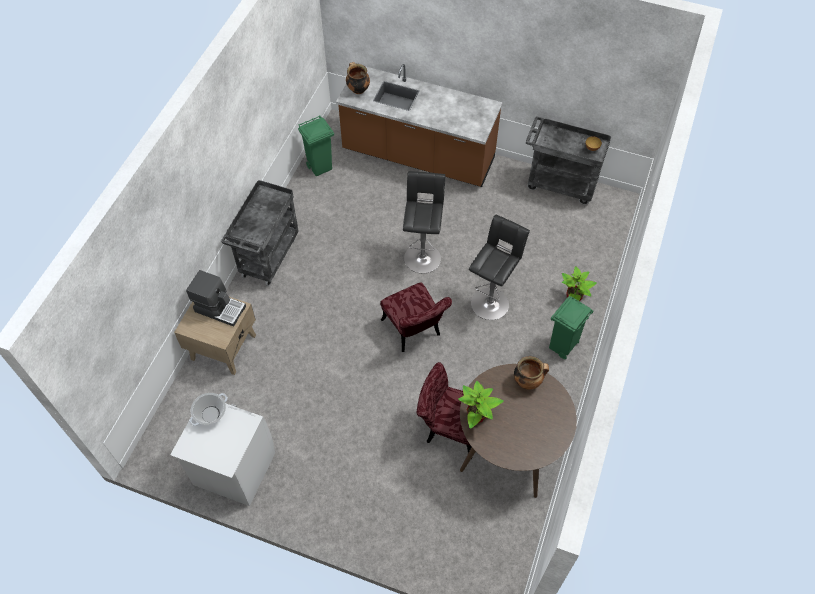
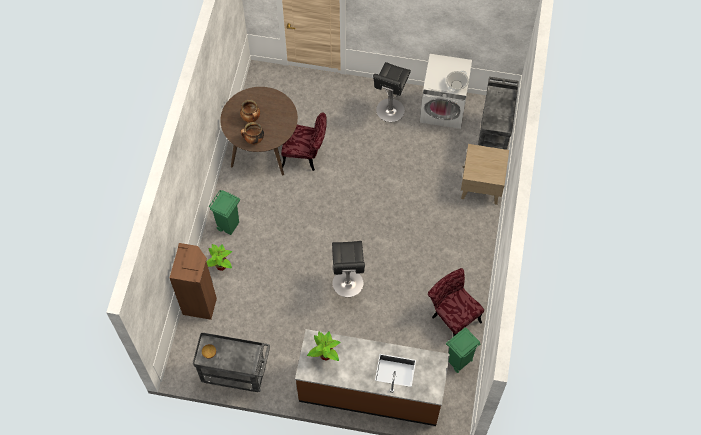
camera: 170 degrees right, 5 degrees up
(220, 308) = (483, 171): coffee machine -> none
(268, 260) = (473, 261): black cart -> black cart (493, 136)
(358, 89) = (433, 371): cooking pot -> cooking pot (251, 118)
(414, 332) = (342, 219): red chair -> red chair (452, 316)
(476, 417) = (286, 113): potted plant -> potted plant (325, 354)
(491, 301) = (286, 253): black stool -> black stool (389, 112)
(599, 264) = (200, 301): none -> brown cabinet

